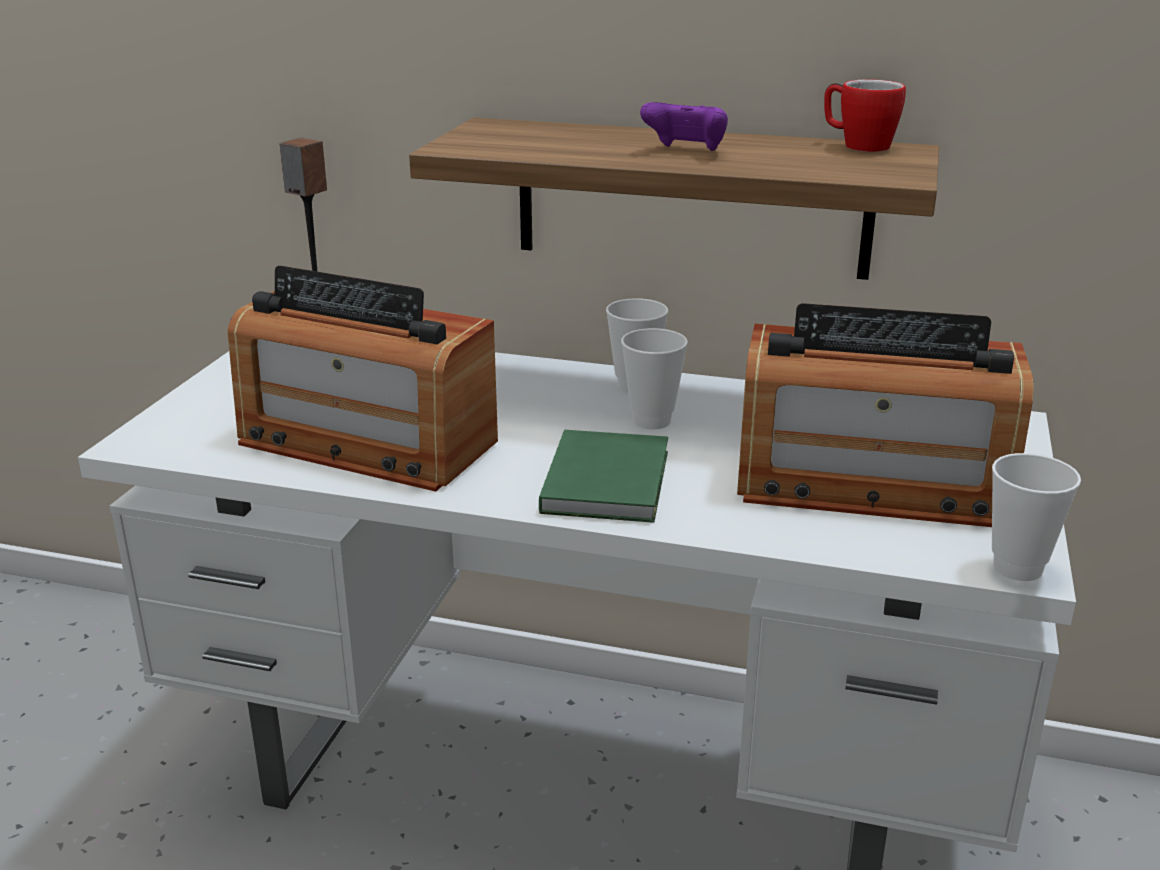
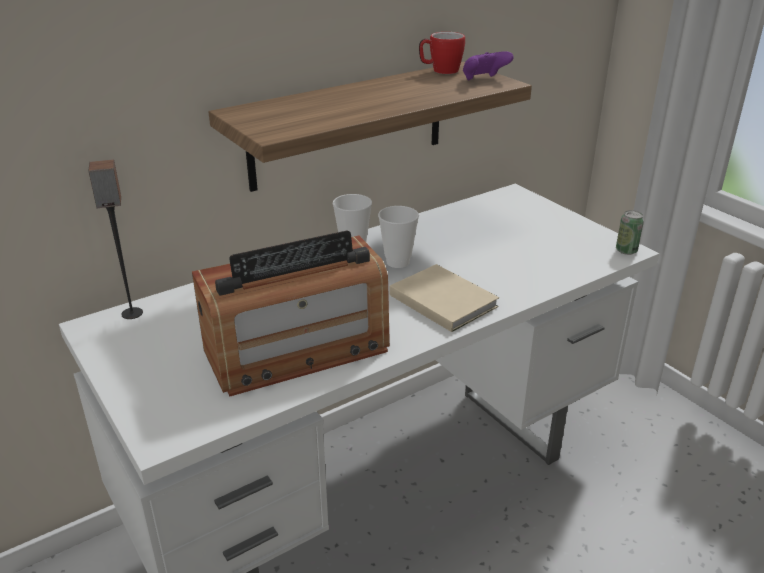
camera: 50 degrees left, 5 degrees up
(609, 480) = (442, 299): green book -> beige book
(686, 151) = (388, 97): purple game controller -> purple game controller (484, 80)
(870, 485) = (528, 244): radio -> none
(1017, 568) = (626, 250): cup -> can

